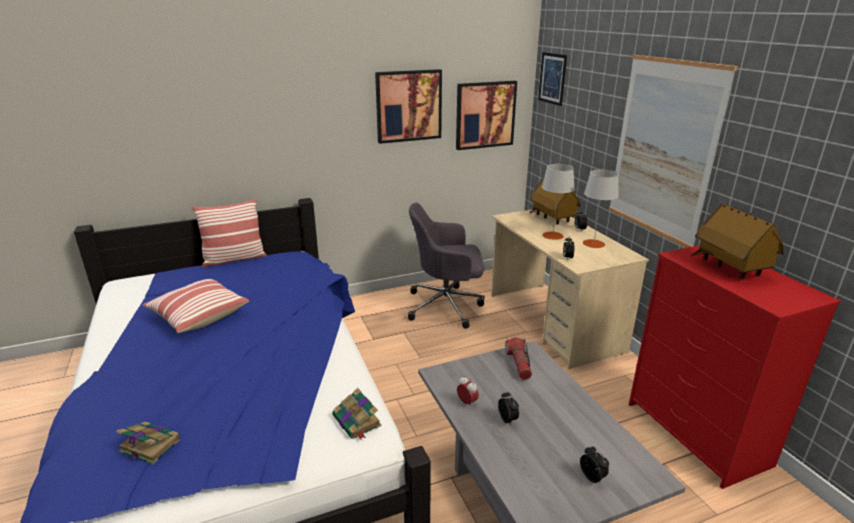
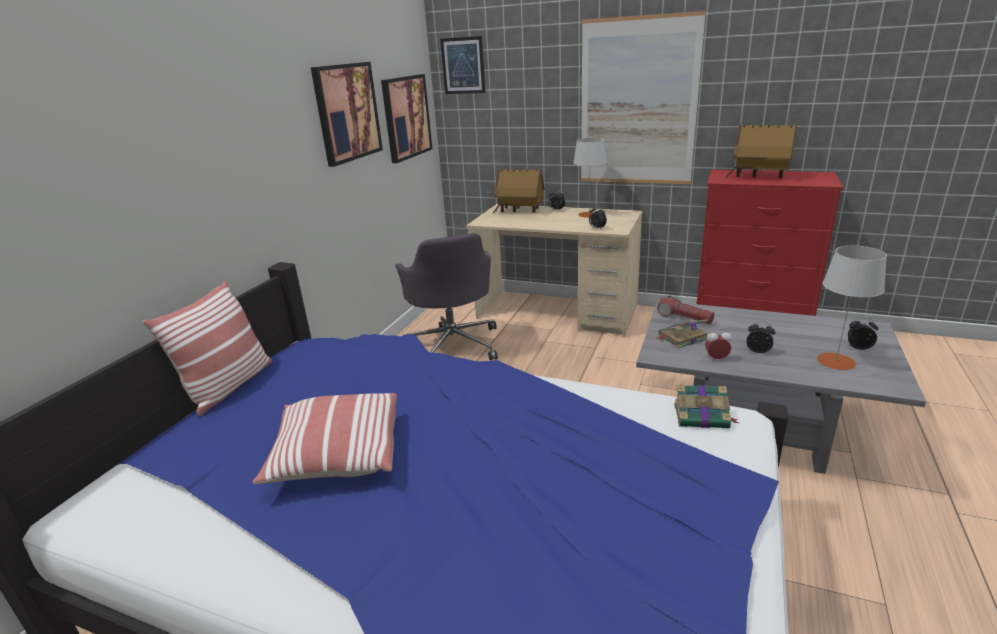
camera: 45 degrees left, 0 degrees up
(149, 445) = (622, 577): book -> book (681, 338)
(446, 306) = (453, 345): grey office chair -> grey office chair turned 60 degrees counterclockwise
(552, 236) = (550, 220): grey table lamp -> grey table lamp (835, 361)

